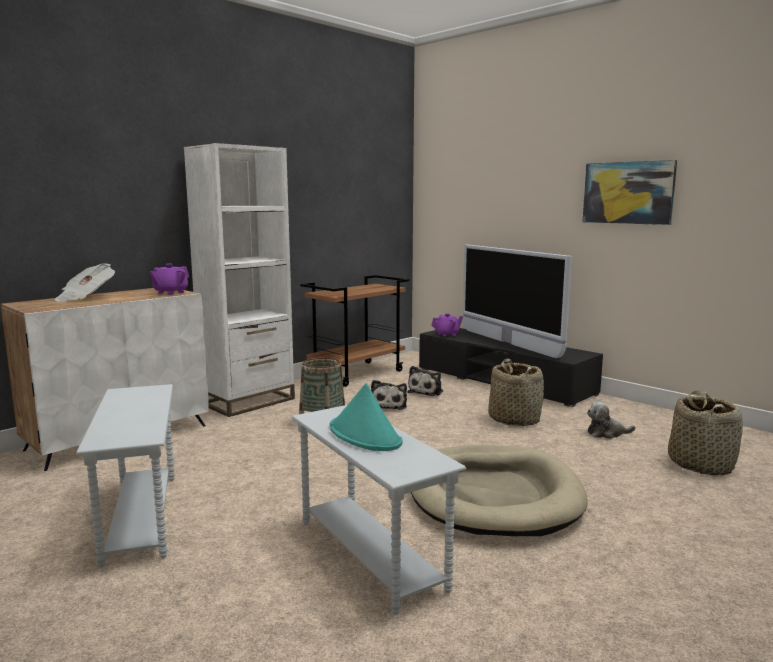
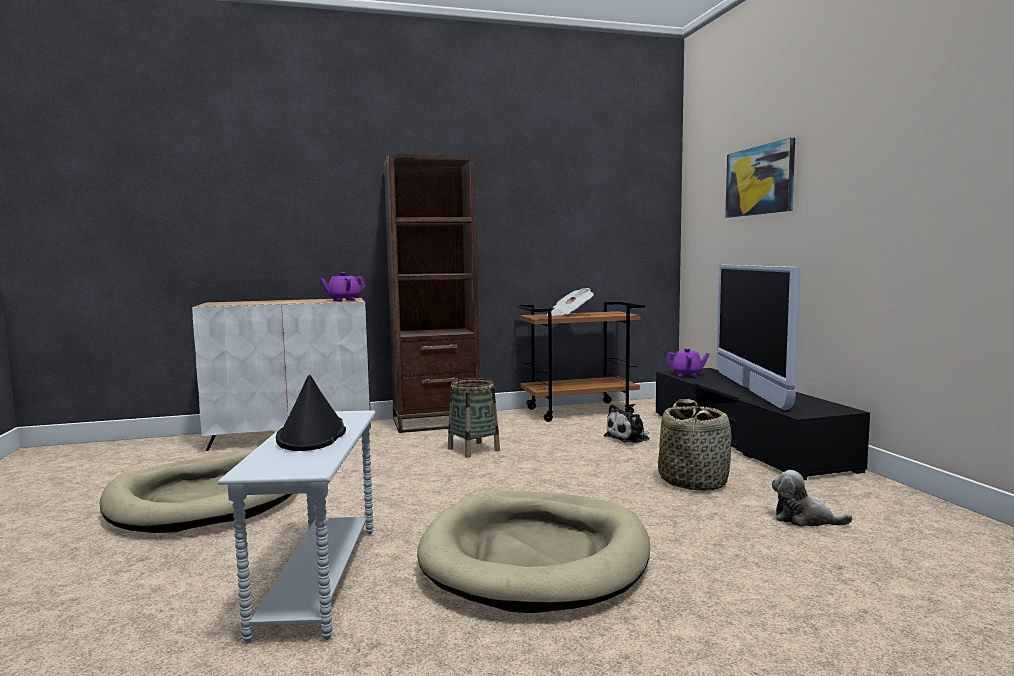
camera: 30 degrees right, 5 degrees down
(85, 298) = (271, 301): newspaper -> newspaper (569, 315)
(140, 518) = (204, 499): white side table -> beige dog bed
(248, 401) = (436, 422): white bookcase -> brown bookcase
(365, 435) = (312, 435): turquoise hat -> black hat
(388, 405) = (564, 445): plush toy -> none
(628, 193) = (902, 176): picture -> picture (759, 180)
(701, 464) = (909, 589): basket -> none

